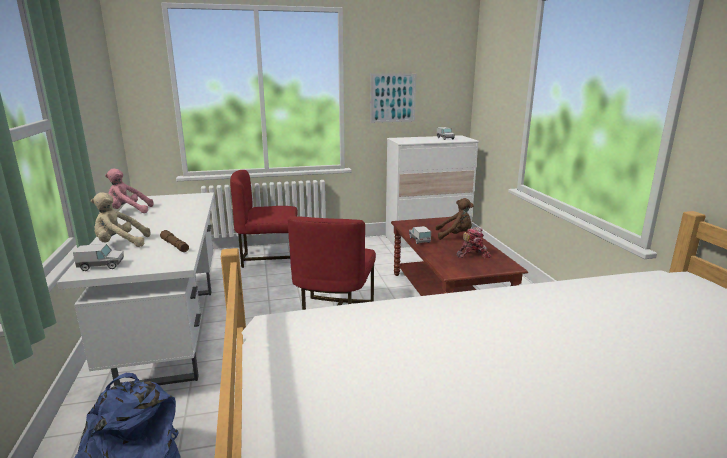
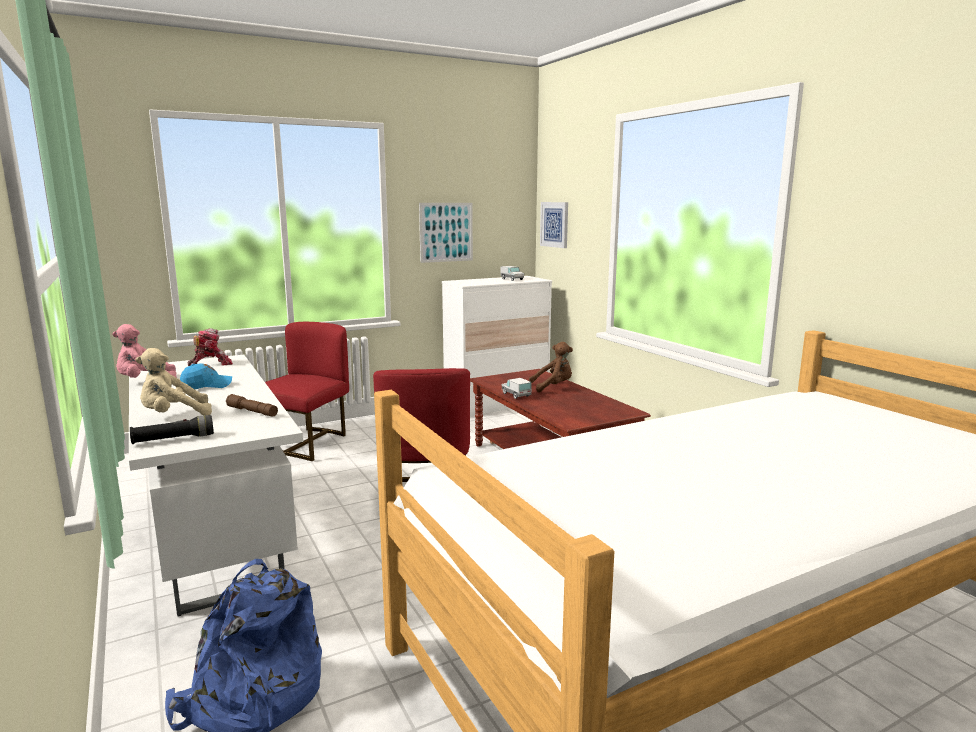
camera: 15 degrees left, 5 degrees down
(101, 266) = (173, 439): toy truck -> black flashlight
(164, 219) = (207, 386): none -> blue cap
(270, 259) = (306, 443): red chair -> red chair turned 135 degrees clockwise
(473, 255) = (584, 404): toy robot -> toy robot (211, 363)
(486, 92) = (554, 224): none -> picture

